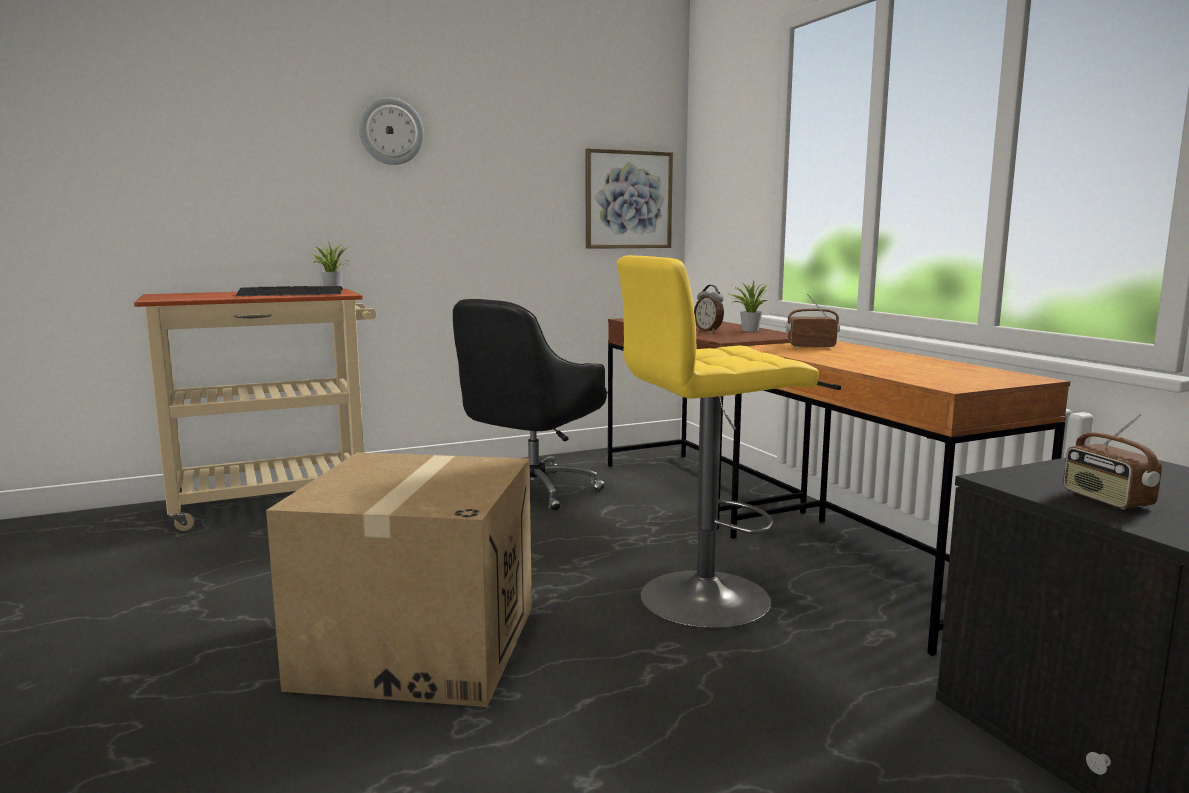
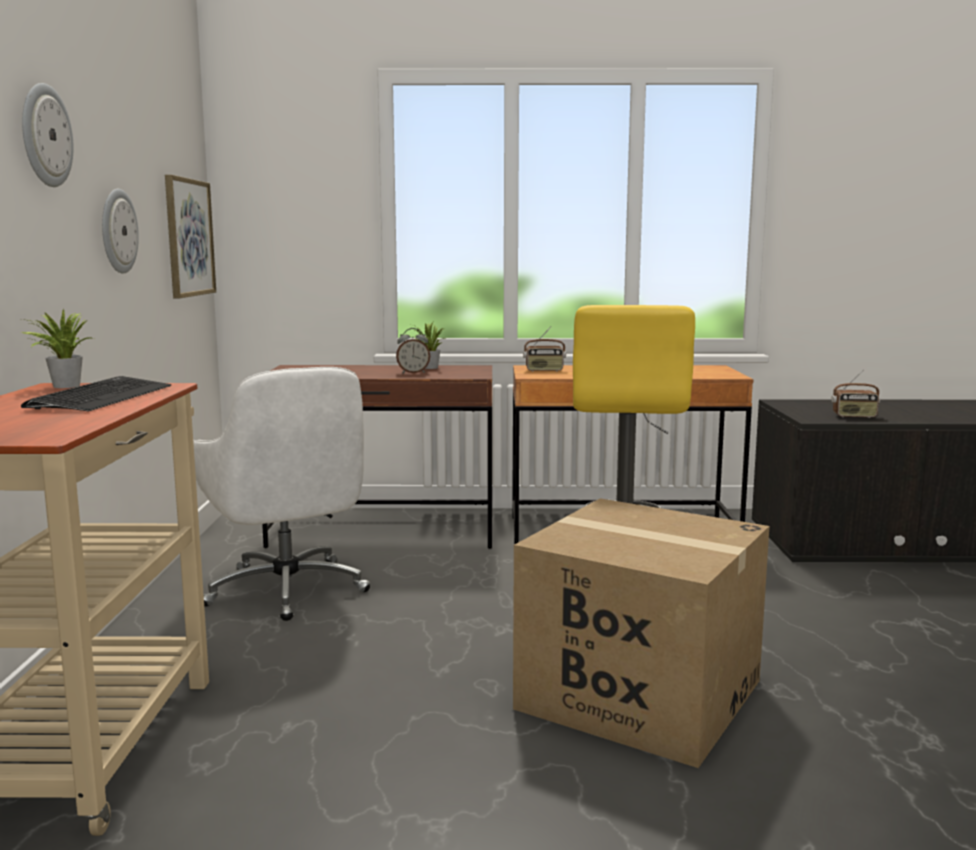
camera: 65 degrees left, 0 degrees up
(491, 194) = (117, 231): none -> wall clock
(532, 490) = (286, 590): black office chair -> white office chair
(811, 346) = (544, 370): radio -> radio turned 120 degrees counterclockwise

